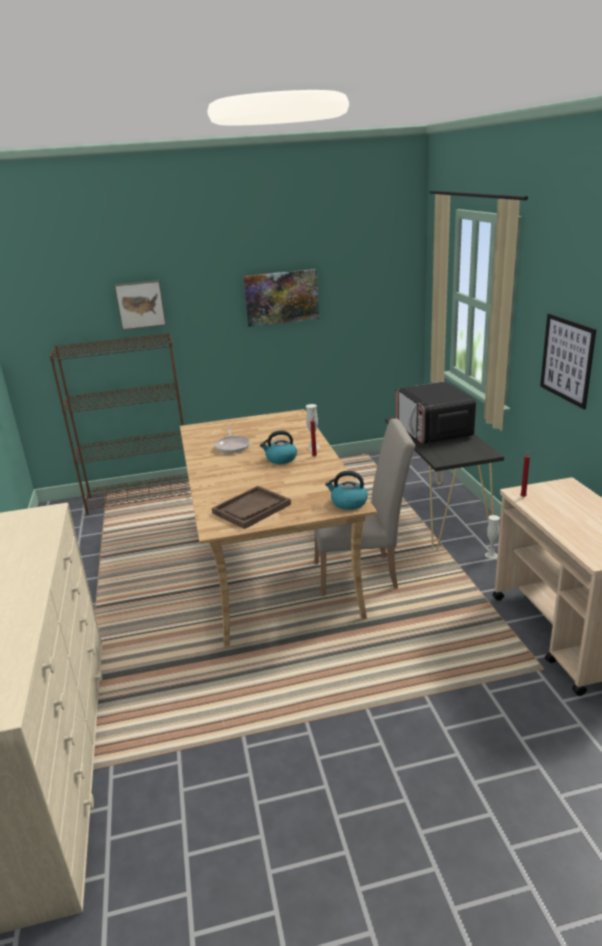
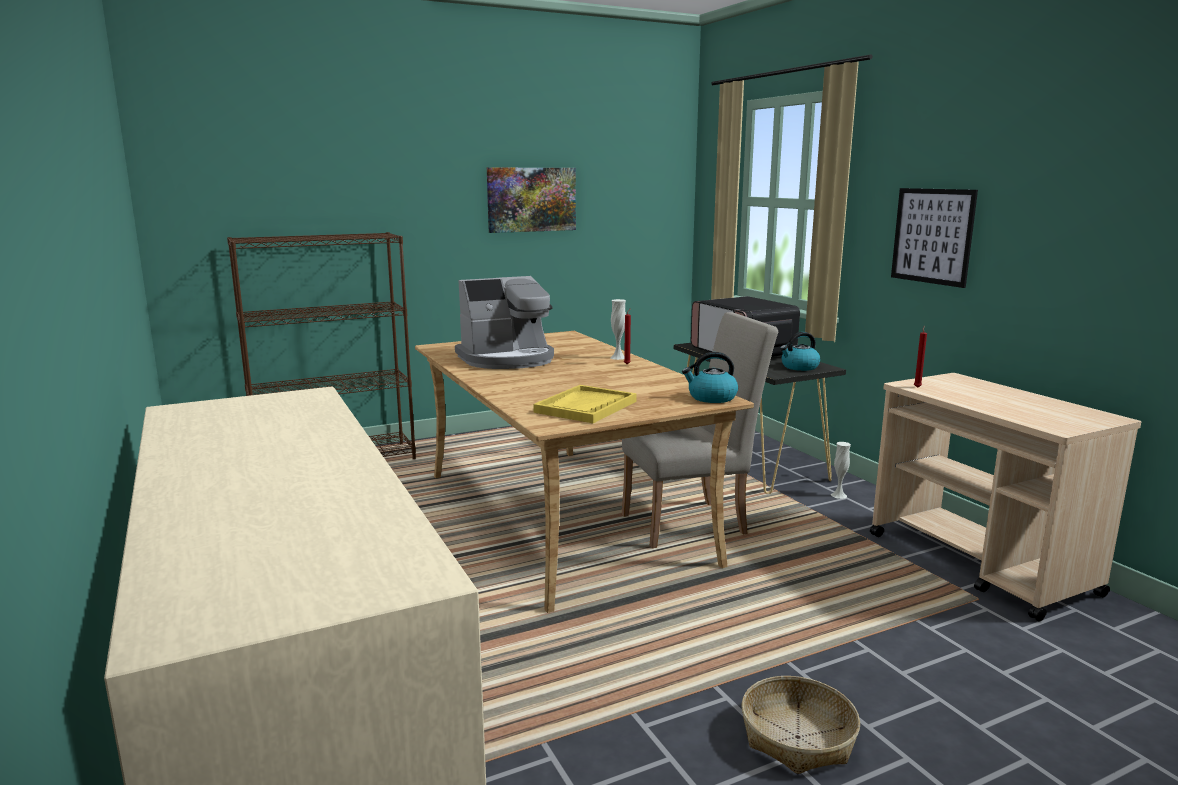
camera: 15 degrees left, 10 degrees down
(140, 304) = (352, 192): picture -> none
(232, 446) = (507, 359): frying pan -> coffee machine
(251, 509) = (586, 407): brown tray -> yellow tray
(280, 459) = (584, 367): kettle -> kettle (799, 367)
(339, 771) = (797, 737): none -> basket

